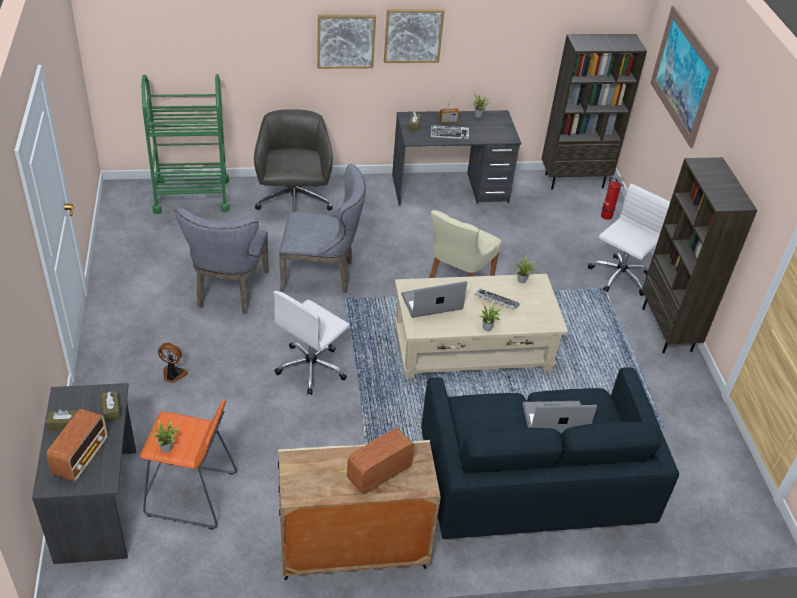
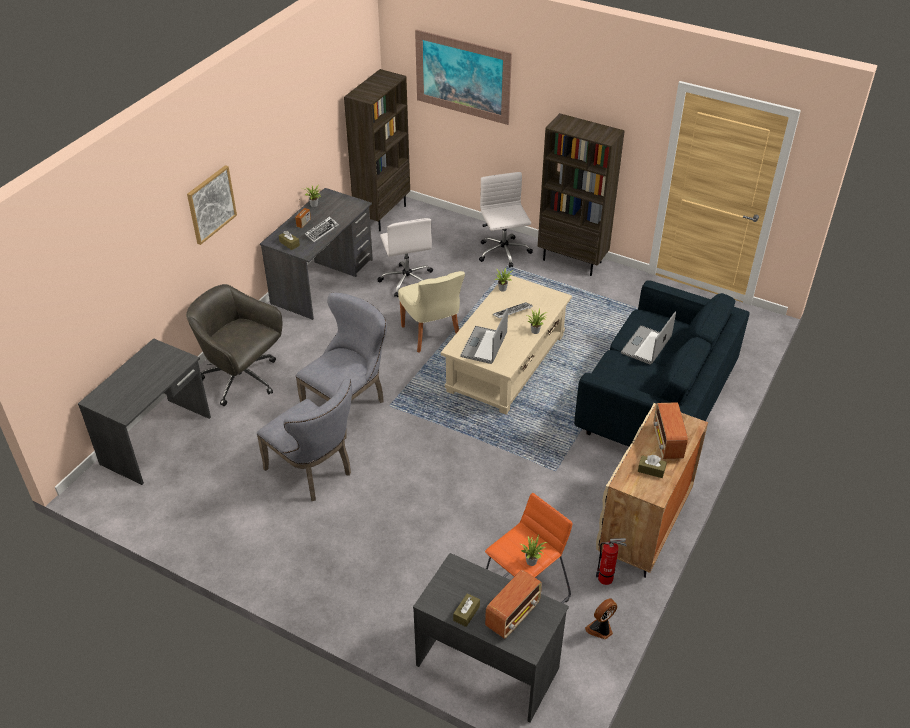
camera: 50 degrees left, 0 degrees up
(81, 457) = (513, 614): radio -> radio turned 75 degrees clockwise
(111, 410) = (474, 575): brown tissue box -> brown tissue box (651, 470)
(173, 375) = (381, 554): fan -> fan (601, 629)
(192, 196) = (157, 440): green cart -> grey desk
(312, 368) = (449, 462): white office chair -> white office chair (407, 280)
(413, 35) = (253, 166): picture -> none
(607, 217) = (438, 222): fire extinguisher -> fire extinguisher (607, 578)

